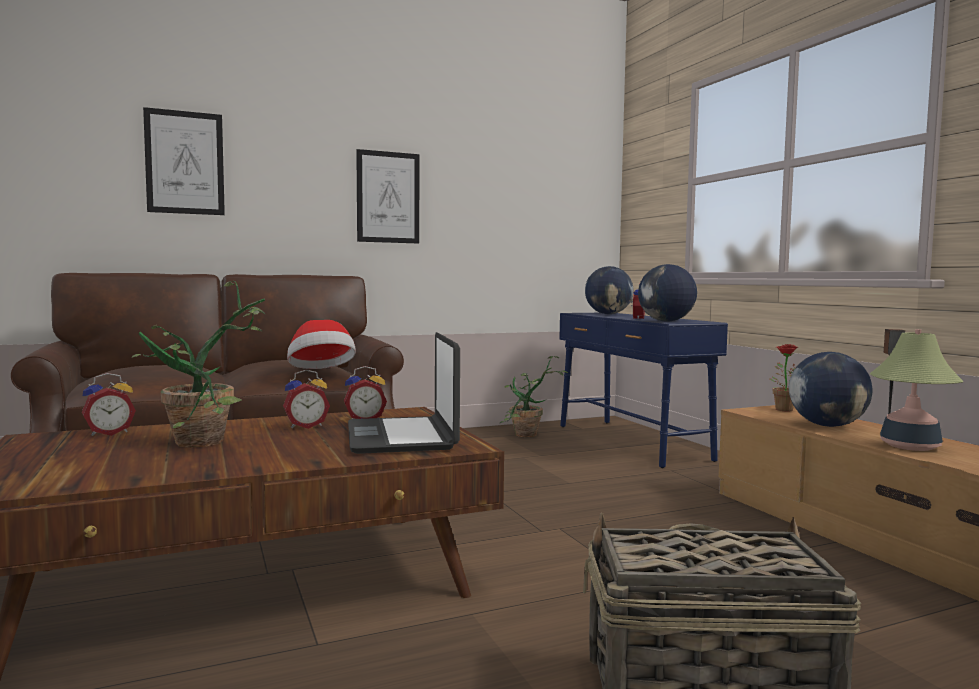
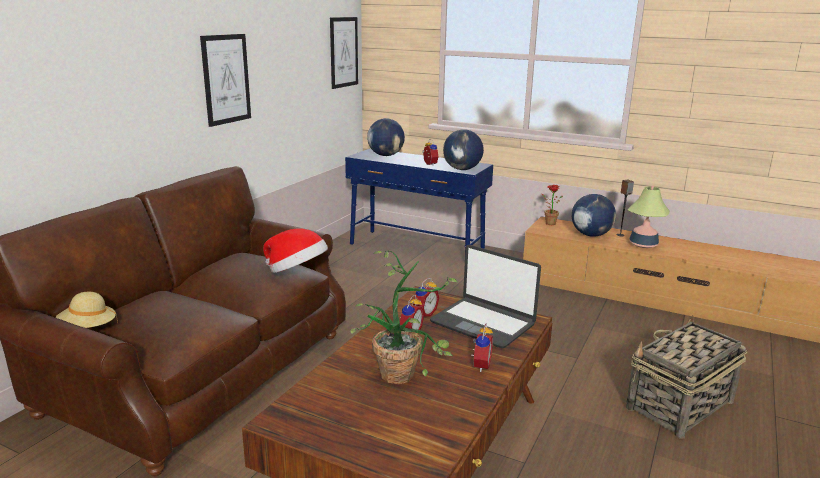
camera: 40 degrees left, 15 degrees up
(93, 368) = (88, 328): none -> beige hat
(109, 433) = (313, 392): alarm clock -> alarm clock (479, 365)
(185, 163) = (60, 75): picture -> picture (344, 52)
(527, 436) = (346, 261): potted plant -> none

